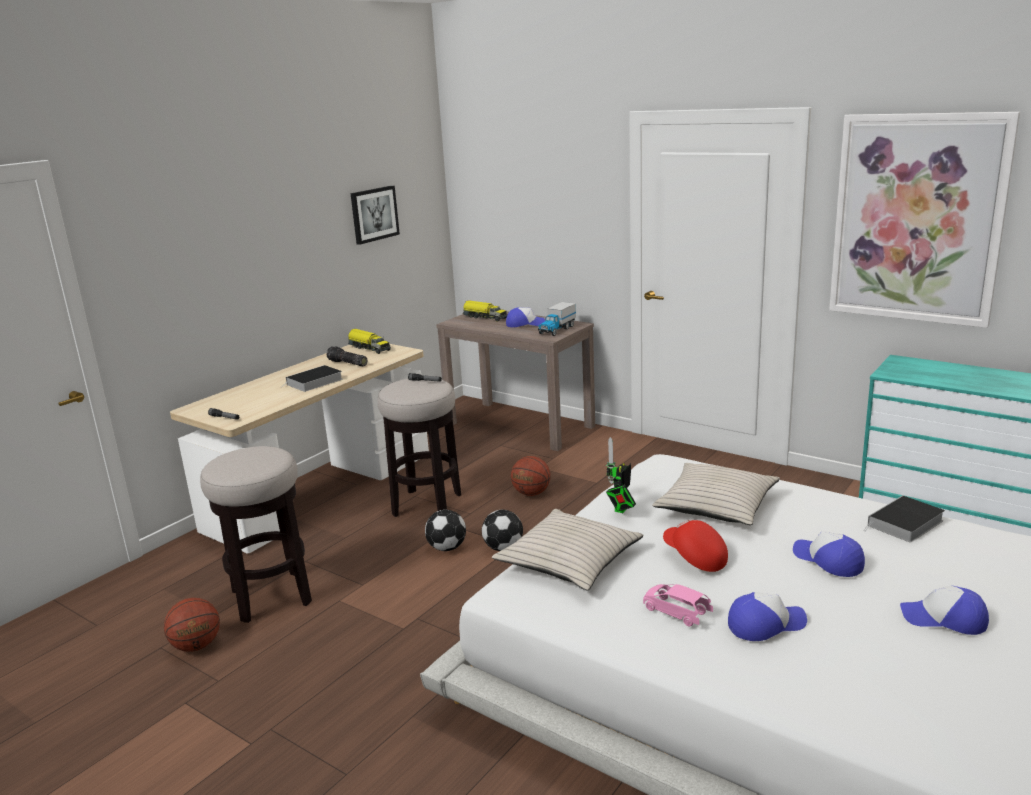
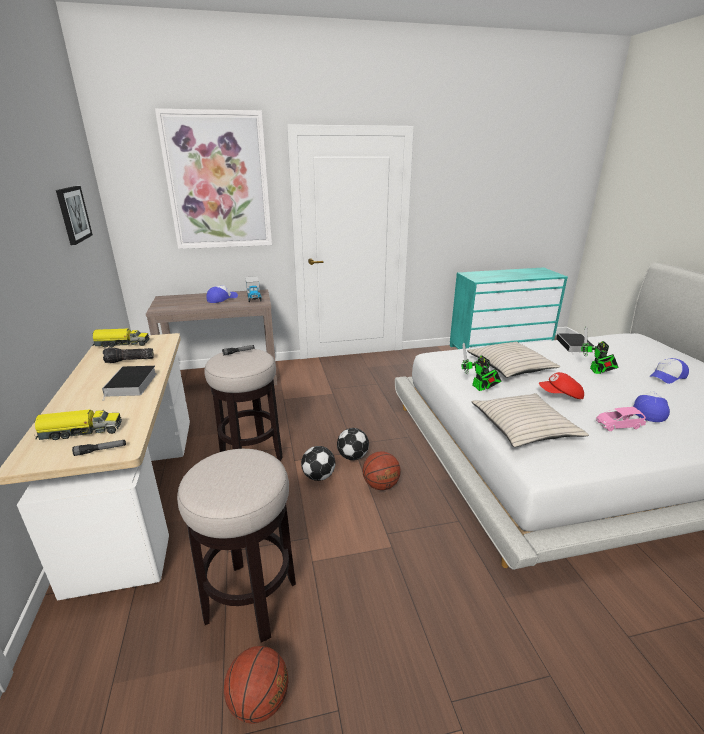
camera: 50 degrees left, 5 degrees up
(484, 317) = (177, 301): toy truck -> toy truck (80, 432)
(531, 493) = (307, 416): basketball -> basketball (380, 485)
(828, 561) = (596, 372): cap -> toy robot
(917, 219) = (469, 194): picture -> picture (218, 182)

